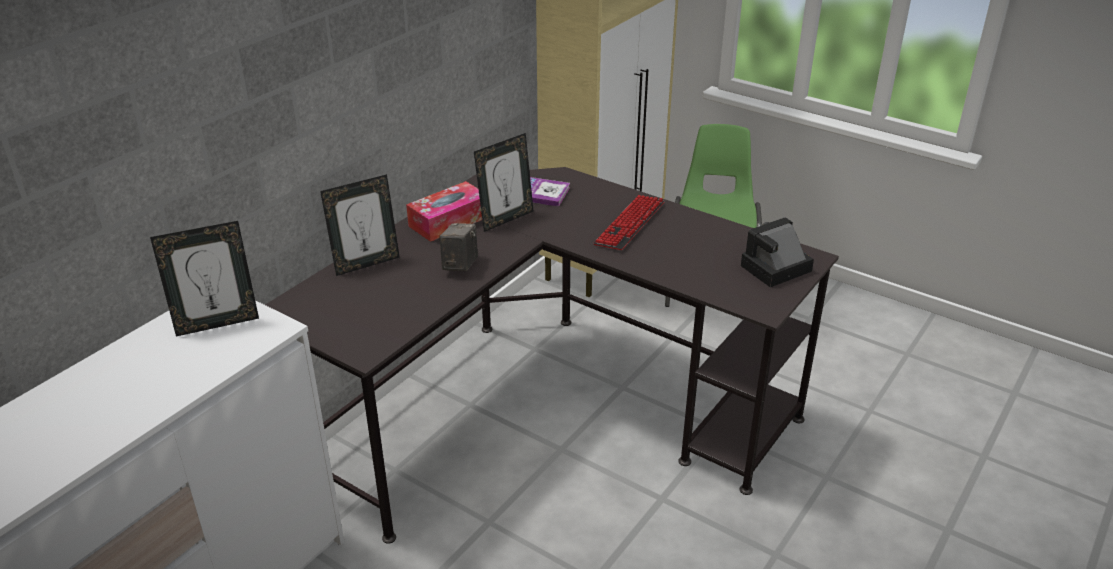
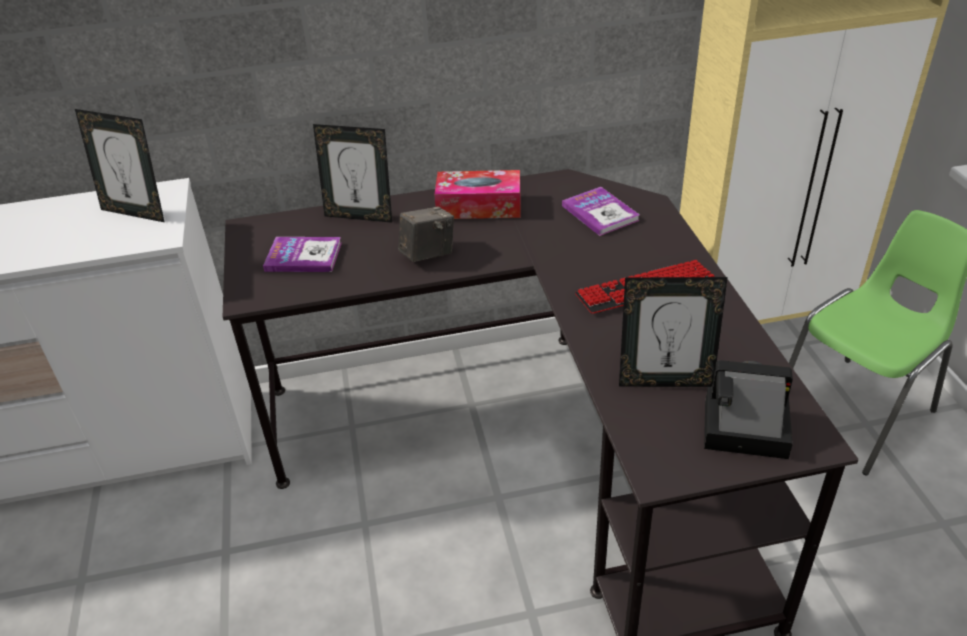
camera: 45 degrees right, 5 degrees up
(365, 308) = (303, 256): none -> book
(505, 219) = (530, 227): picture frame -> picture frame (665, 381)

